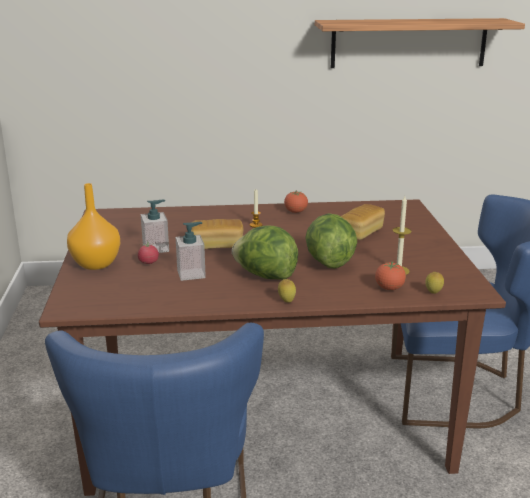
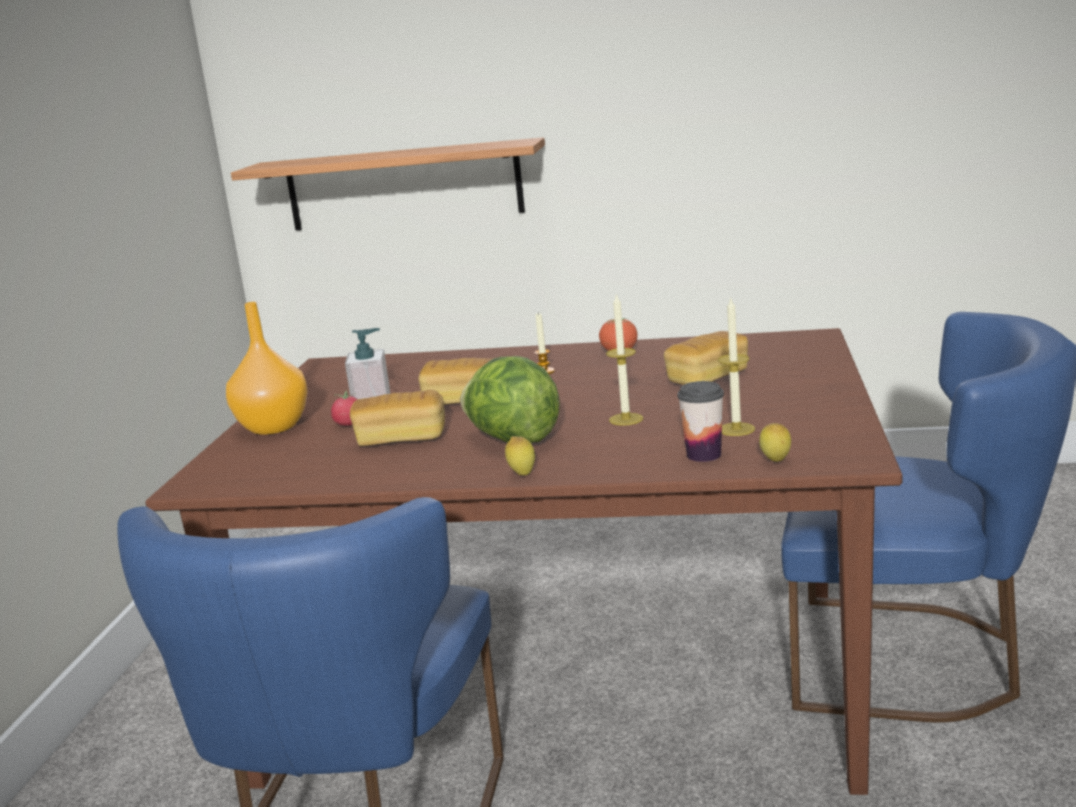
camera: 15 degrees right, 5 degrees down
(191, 274) = (401, 438): soap dispenser -> bread
(328, 262) = (626, 419): lettuce -> candle
(389, 288) = (704, 455): tomato -> cup
(408, 43) = (850, 81): shelf -> shelf (403, 186)

